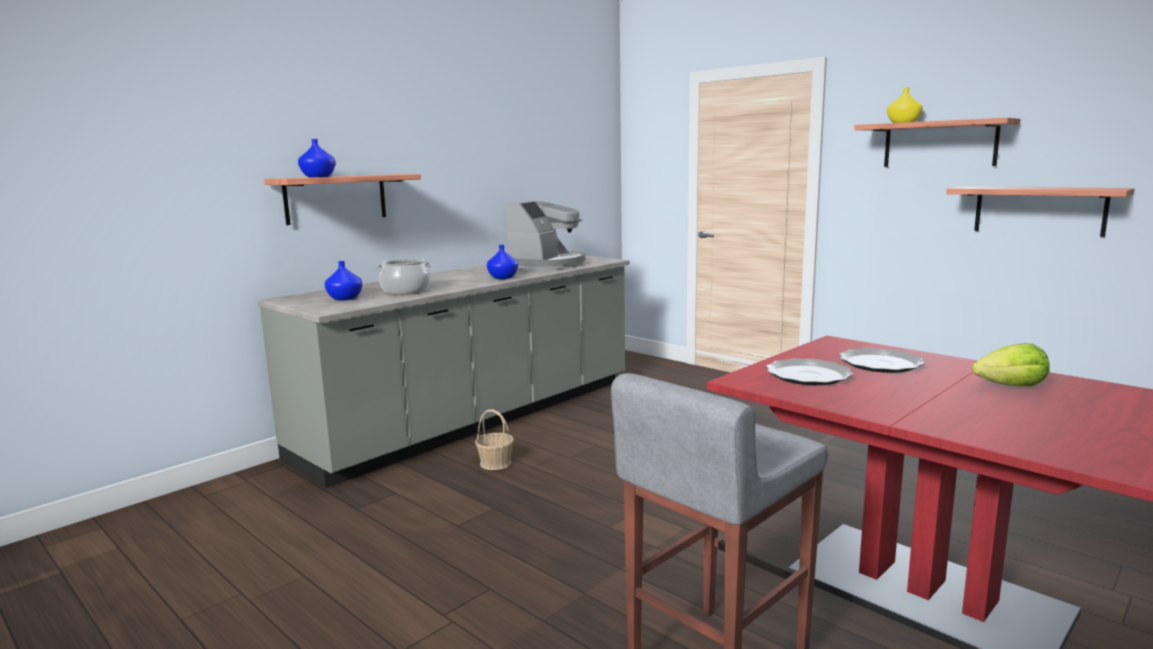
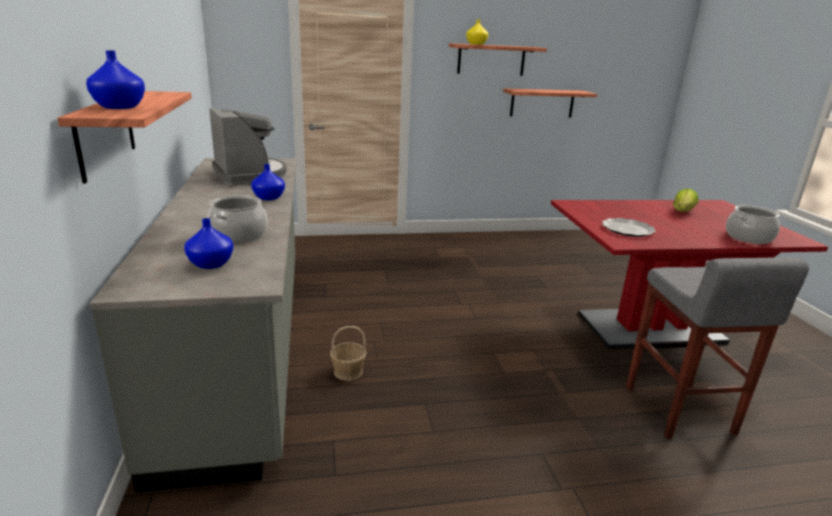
camera: 55 degrees left, 10 degrees up
(880, 363) = (621, 212): plate -> none
(1005, 433) = (748, 237): none -> cooking pot

